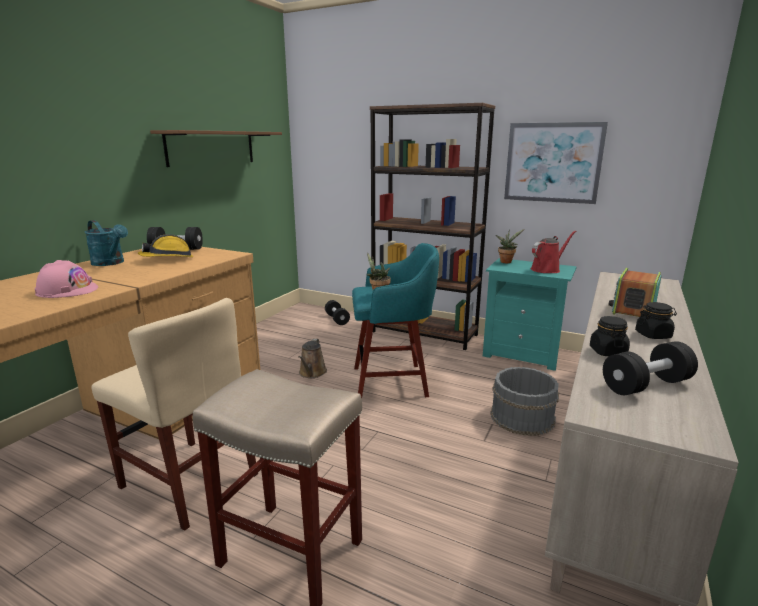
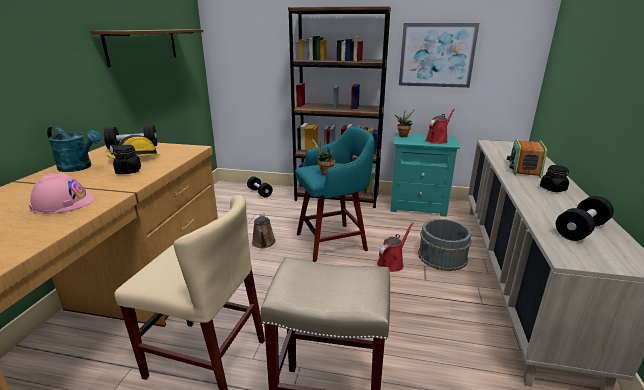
camera: 15 degrees left, 5 degrees up
(451, 415) = (392, 263): none -> red watering can
(607, 352) = (536, 206): black jar -> black jar (128, 171)

